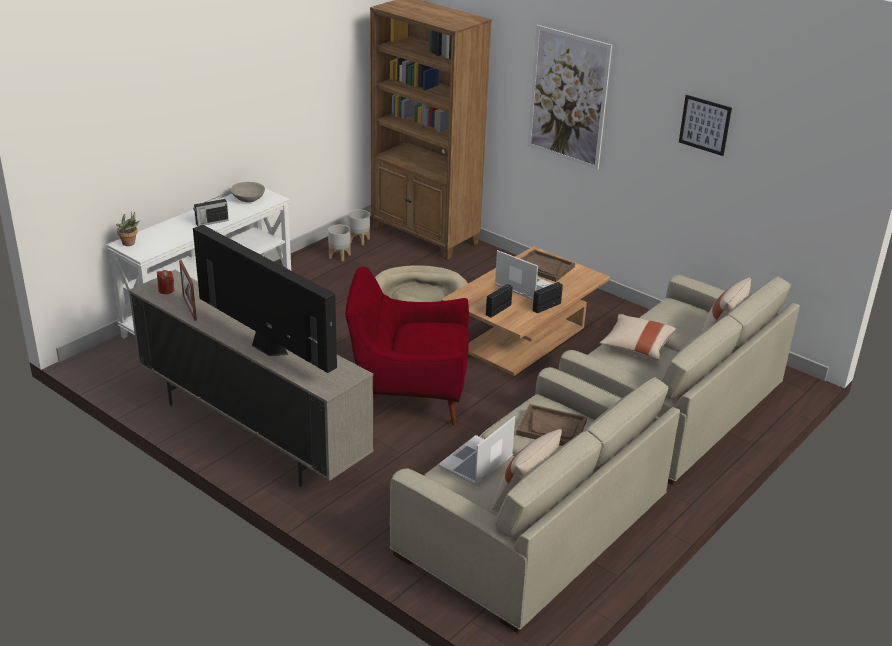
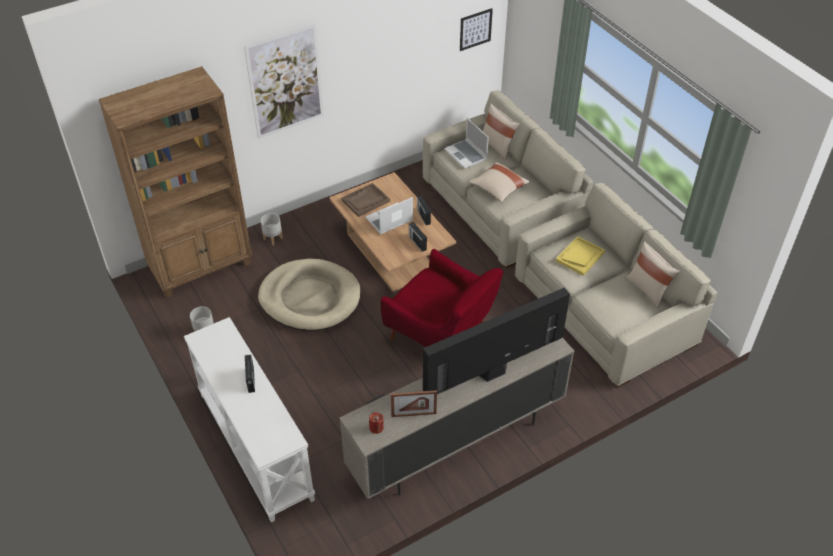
camera: 70 degrees left, 15 degrees up
(130, 244) = (267, 448): potted plant -> none
(248, 198) = (213, 346): grey bowl -> none
(359, 240) = (183, 313): grey planter -> grey planter (272, 238)
(408, 396) = (441, 337): red armchair -> red armchair turned 75 degrees counterclockwise
(476, 463) = (609, 303): laptop -> laptop (466, 155)
(551, 428) = (580, 256): brown tray -> yellow tray
(705, 125) = (398, 34): picture -> picture (475, 29)

